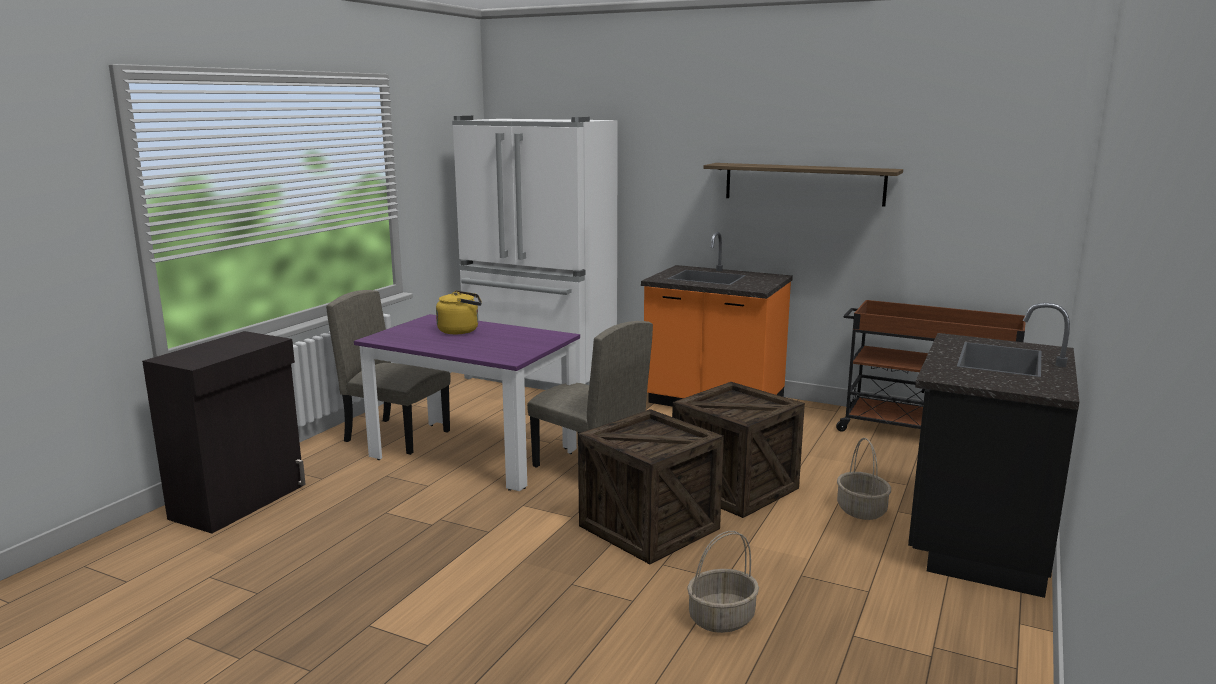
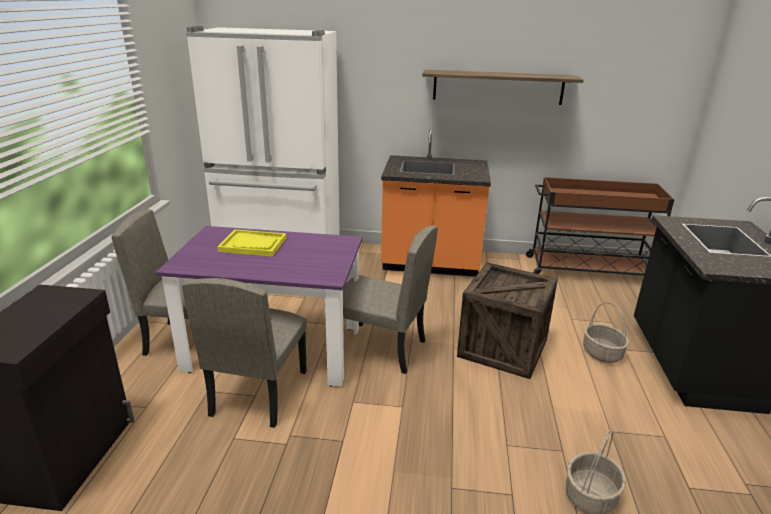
camera: 20 degrees left, 10 degrees up
(433, 484) = (258, 392): none -> beige chair
(461, 330) = (253, 244): yellow kettle -> yellow tray
(649, 527) = (469, 405): crate -> none

